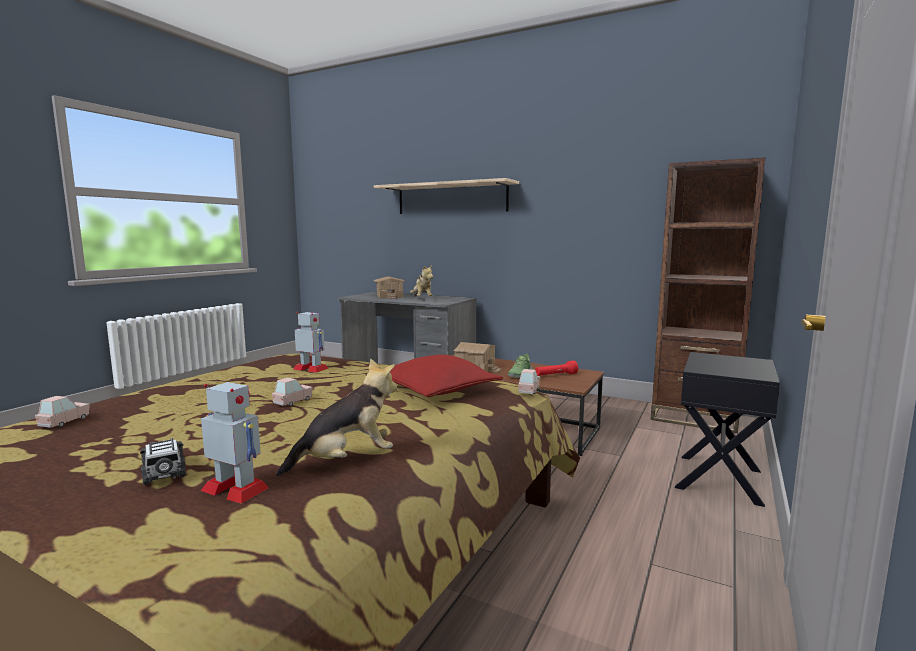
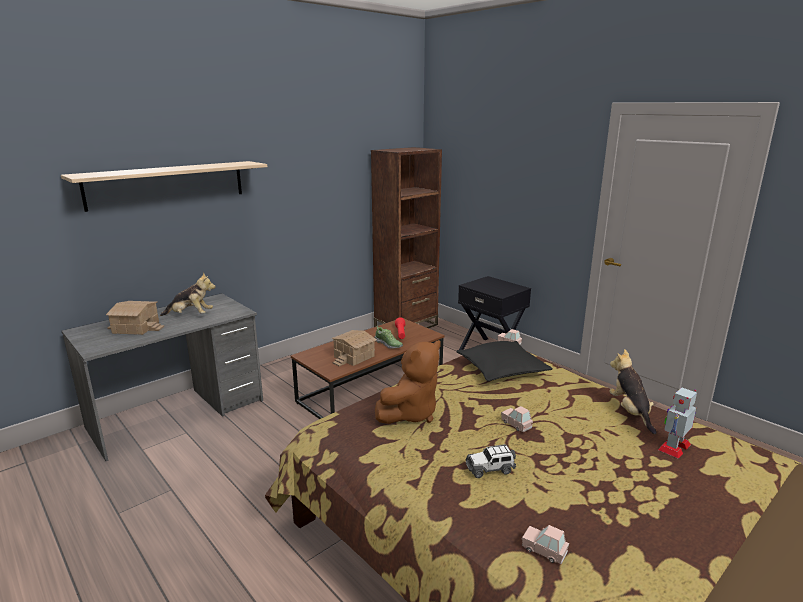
camera: 70 degrees left, 10 degrees up
(164, 472) = (655, 474): toy car -> toy car (490, 468)
(311, 369) = (410, 413): toy robot -> brown plush toy
(436, 390) = (502, 369): red pillow -> black pillow

